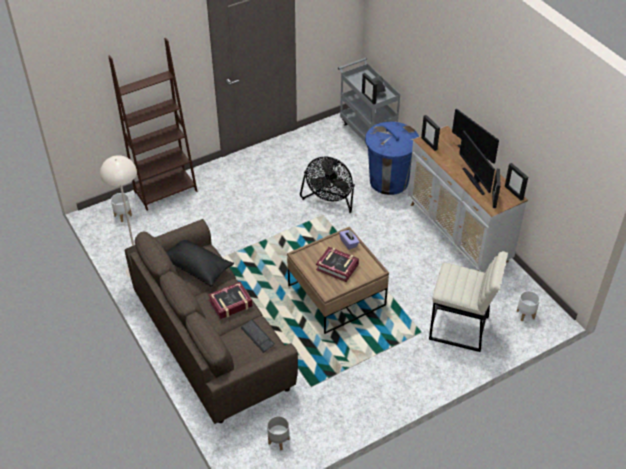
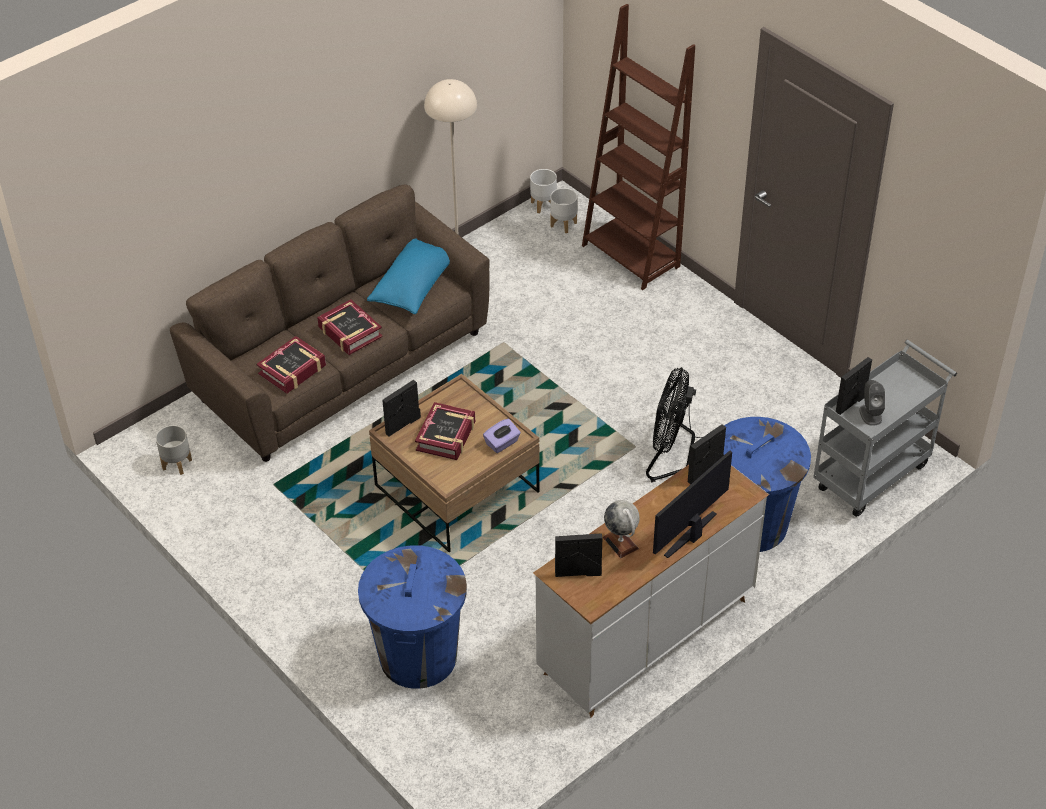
camera: 80 degrees right, 0 degrees up
(197, 267) = (414, 286): black pillow -> blue pillow
(257, 336) = (292, 370): keyboard -> book
(460, 328) = (417, 657): beige chair -> blue trash can
(474, 181) = (620, 543): monitor -> globe
(514, 192) = (604, 601): picture frame -> picture frame (403, 425)
(525, 315) = (466, 749): white planter -> white planter (543, 205)

